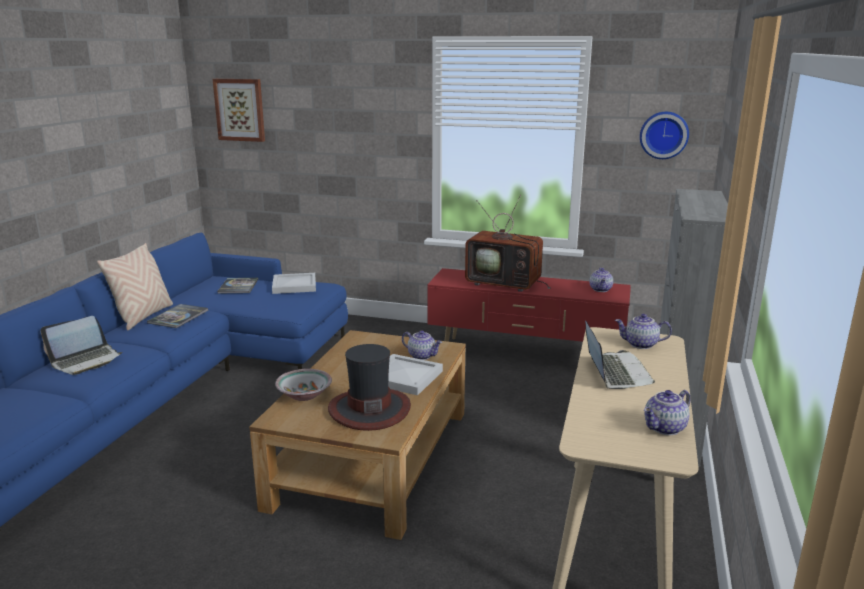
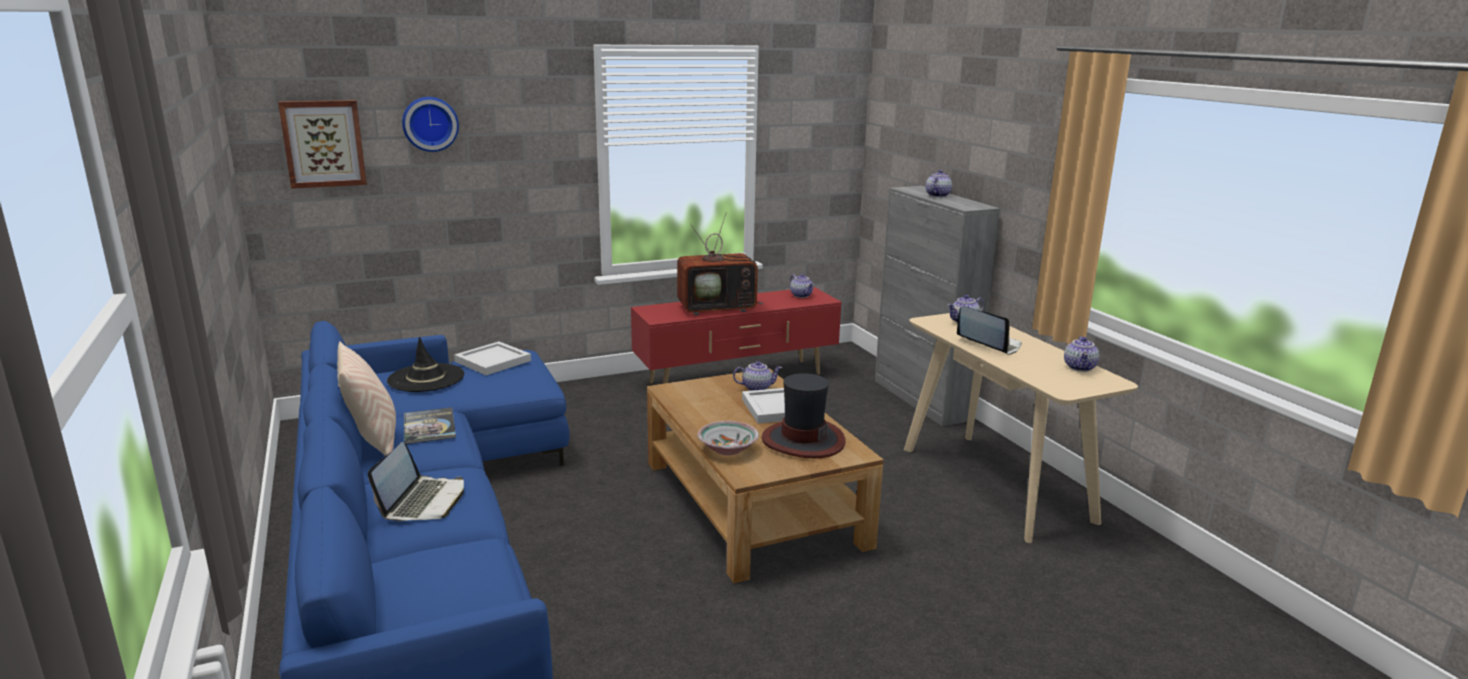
camera: 40 degrees left, 0 degrees up
(238, 286) = (426, 378): book -> black hat
(664, 135) = (822, 139): wall clock -> wall clock (430, 123)
(703, 201) = (937, 195): none -> teapot

